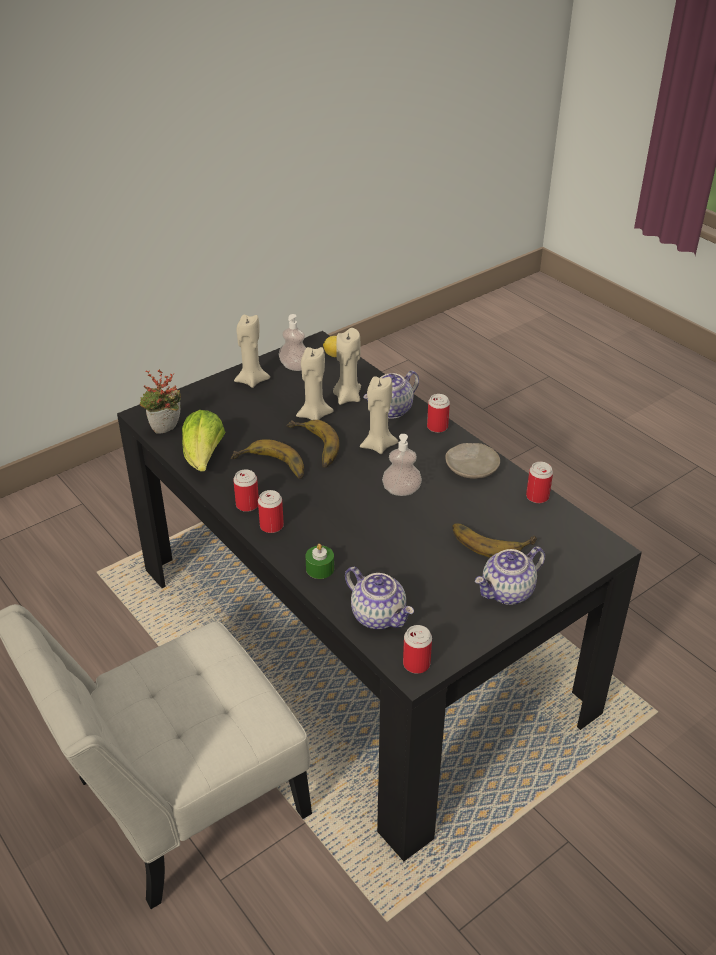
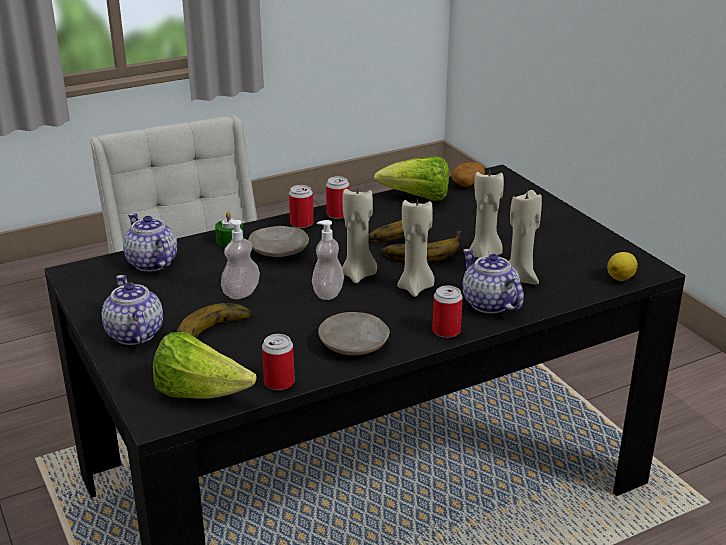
camera: 100 degrees right, 10 degrees down
(165, 431) = (467, 183): potted plant -> potato
(251, 380) = (559, 226): beige candle -> beige candle (359, 275)
(295, 367) = (590, 251): soap dispenser -> soap dispenser (241, 293)
(331, 531) = (279, 250): none -> beige plate
(379, 616) = (151, 263): teapot -> teapot turned 90 degrees clockwise
(416, 664) = (81, 274): can -> none
(569, 533) = (200, 393): none -> lettuce

